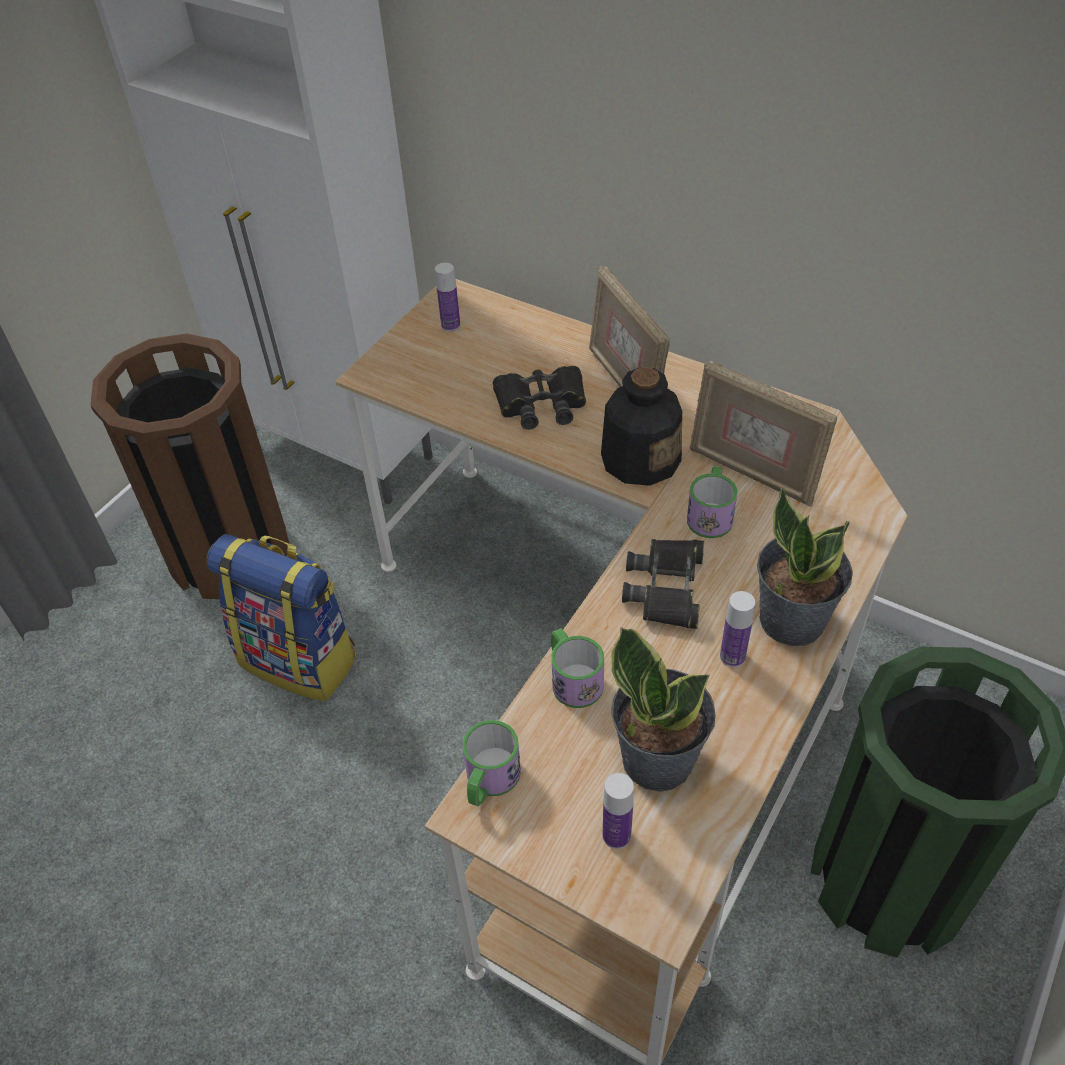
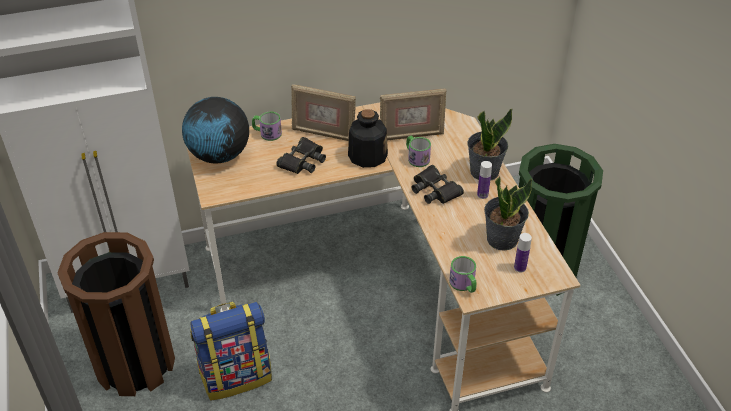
camera: 50 degrees left, 5 degrees down
(450, 325) = (219, 155): bottle -> globe
(572, 678) = (445, 237): mug -> mug (267, 133)

